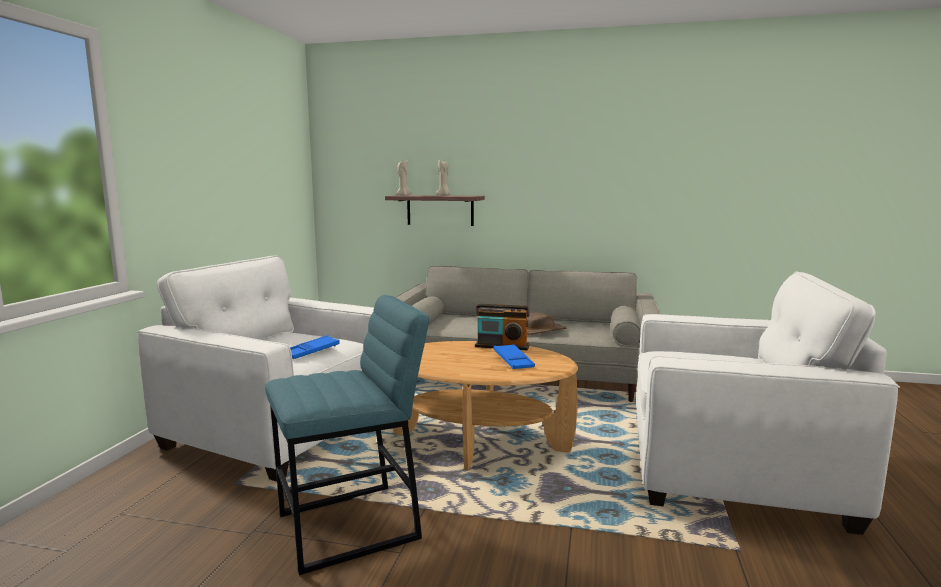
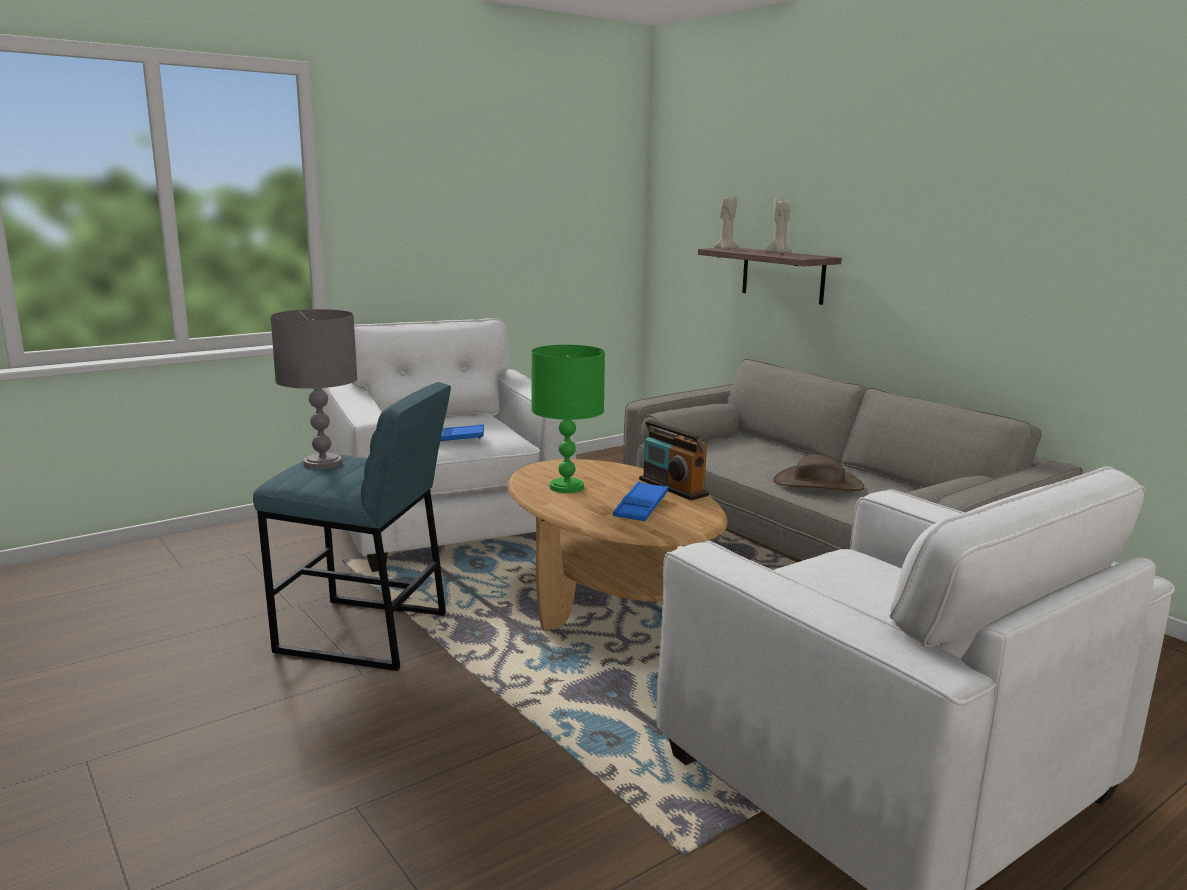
camera: 40 degrees right, 5 degrees up
(305, 383) = (322, 463): none -> grey table lamp
(446, 361) = (566, 487): none -> green table lamp

